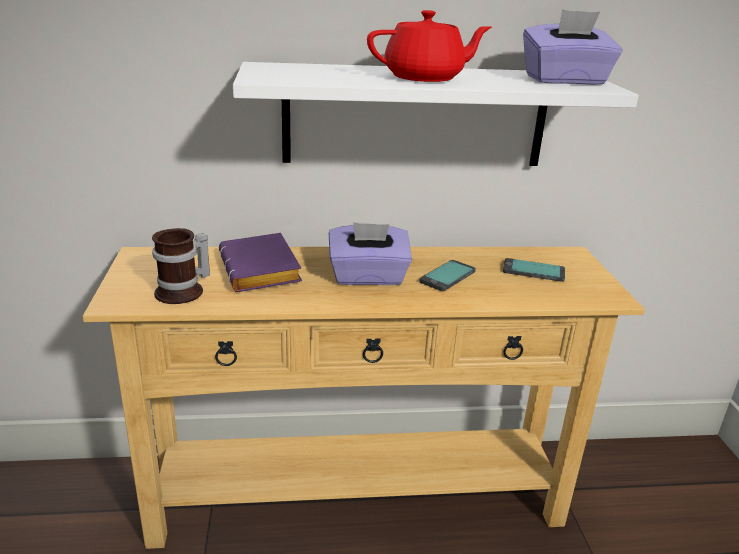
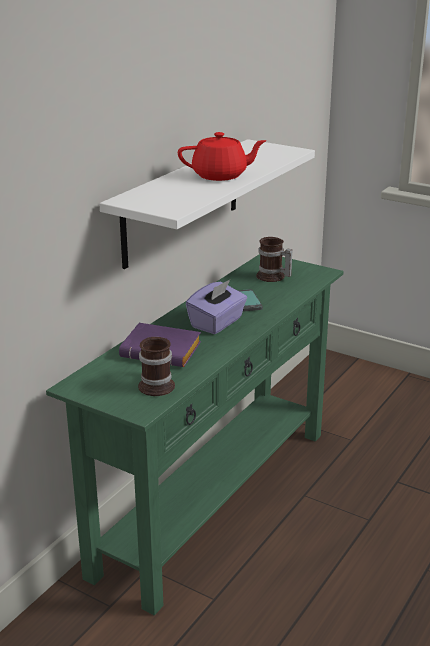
camera: 50 degrees left, 0 degrees up
(358, 496) = (214, 499): beige console table -> green console table
(425, 78) = (221, 175): red teapot -> red teapot turned 60 degrees clockwise
(533, 271) = (272, 277): phone -> mug
(565, 80) = (267, 151): purple tissue box -> none

